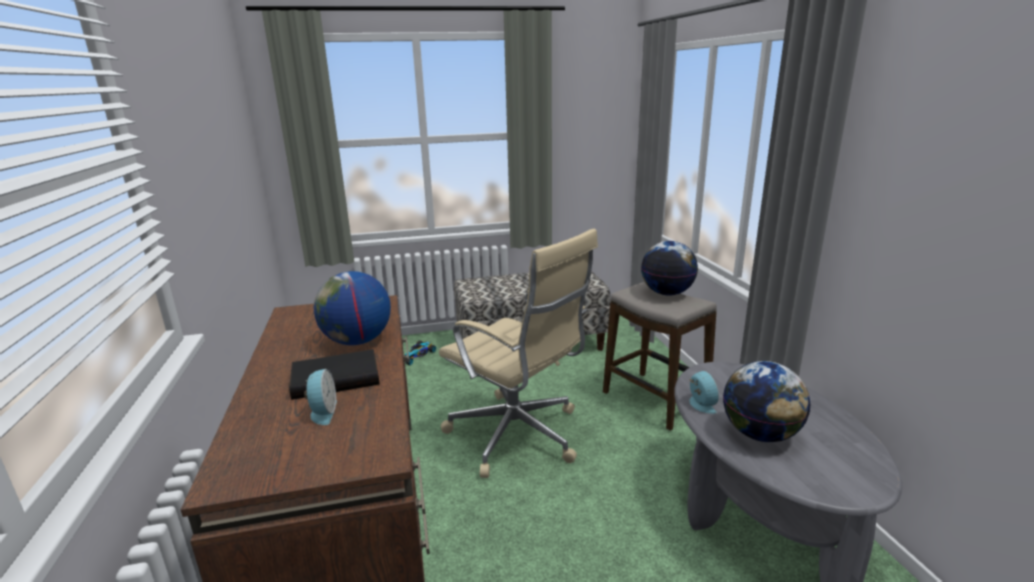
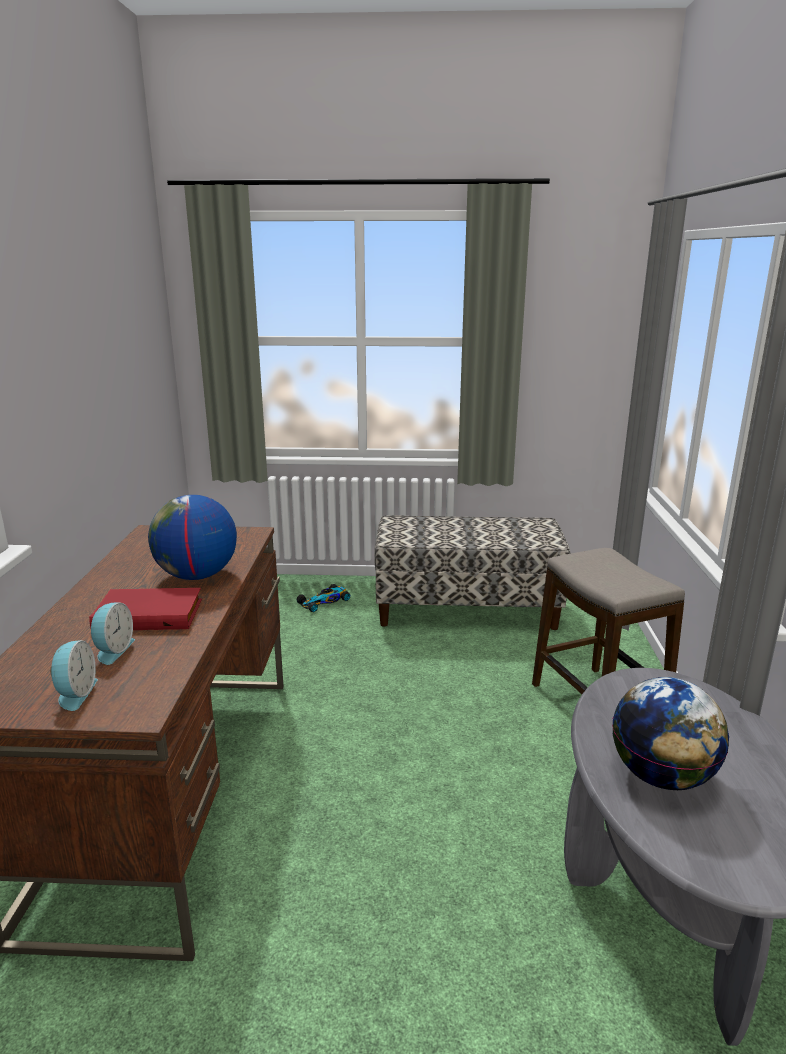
camera: 15 degrees right, 0 degrees up
(336, 377) = (150, 614): black book -> red book
(518, 436) = (402, 720): beige office chair -> none
(667, 293) = (623, 567): globe -> none
(700, 404) = (601, 722): alarm clock -> alarm clock (75, 693)

